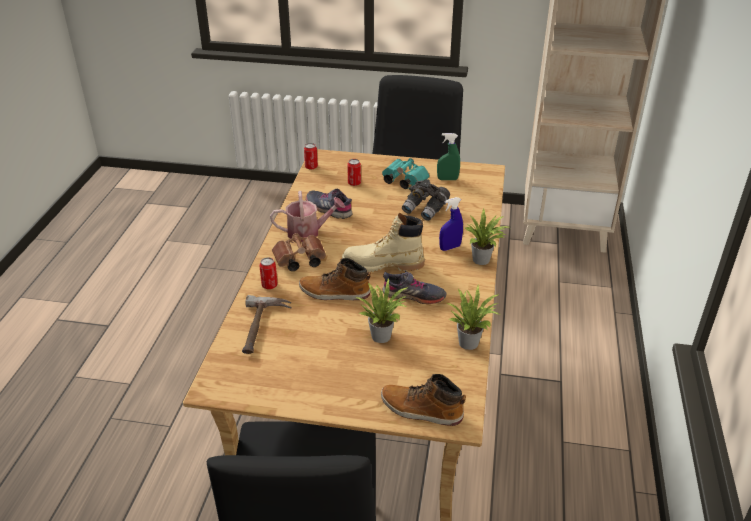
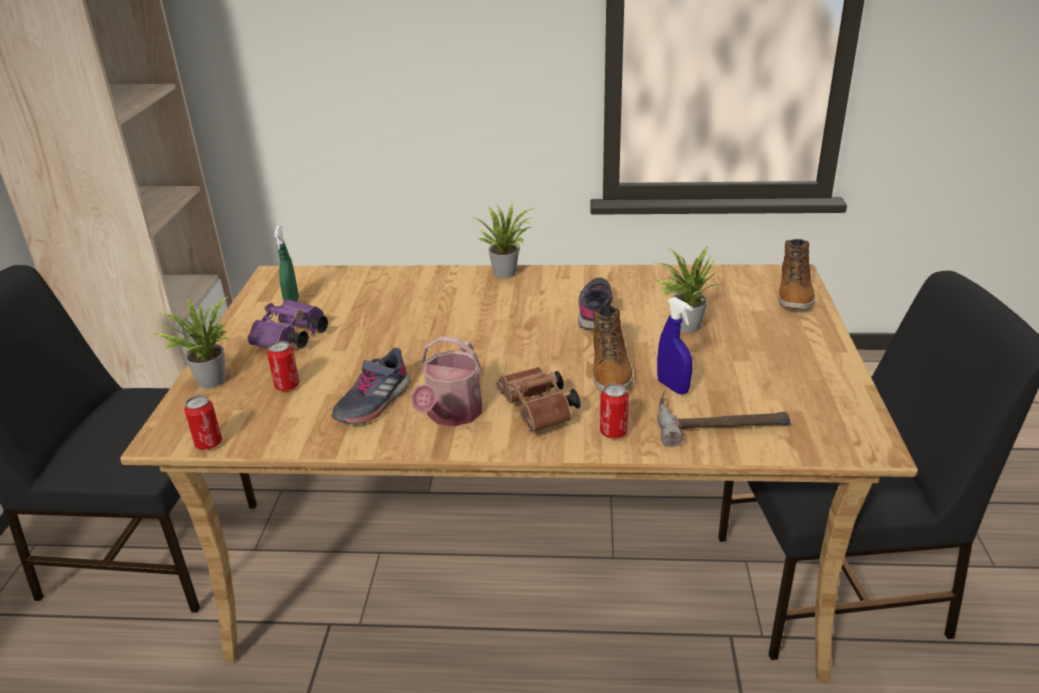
camera: 95 degrees left, 5 degrees down
(308, 232) = (451, 415): watering can -> watering can turned 150 degrees counterclockwise
(383, 264) = (530, 338): beige boot -> none
(403, 181) = (291, 340): turquoise binoculars -> purple binoculars
(425, 209) = (380, 315): grey binoculars -> none
(450, 247) = (480, 293): blue spray bottle -> blue spray bottle (672, 387)
(470, 341) = (667, 273): potted plant -> potted plant (208, 379)

